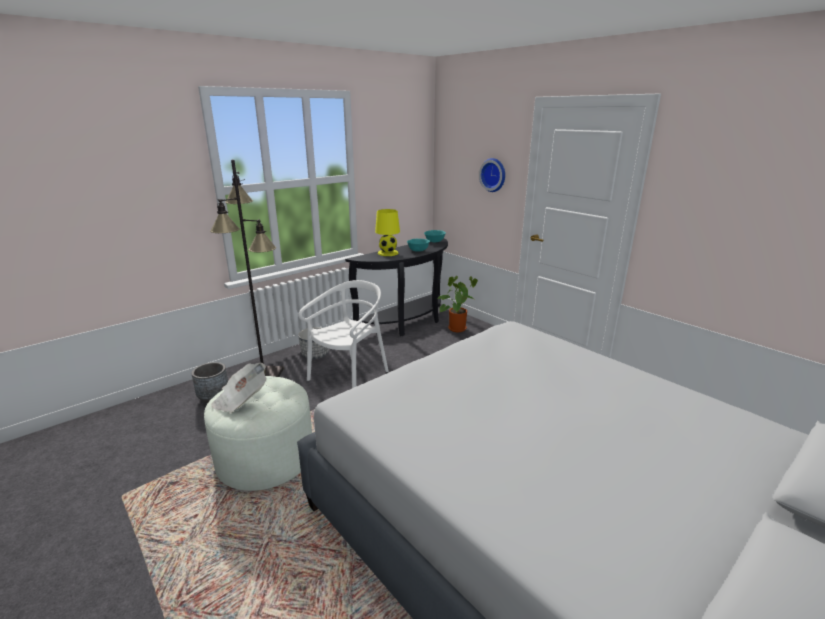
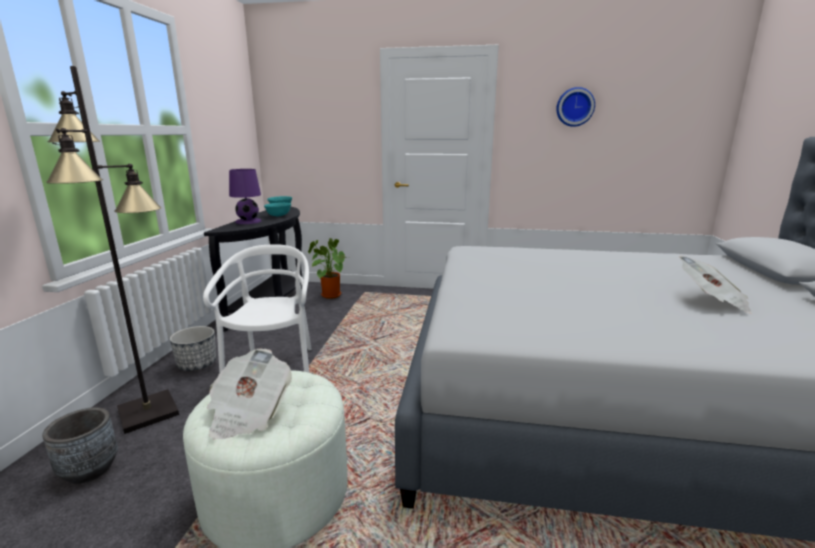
camera: 40 degrees left, 5 degrees down
(387, 253) = (248, 221): yellow table lamp -> purple table lamp
(494, 175) = (340, 129): wall clock -> wall clock (574, 107)
(619, 479) = (712, 301): none -> newspaper

